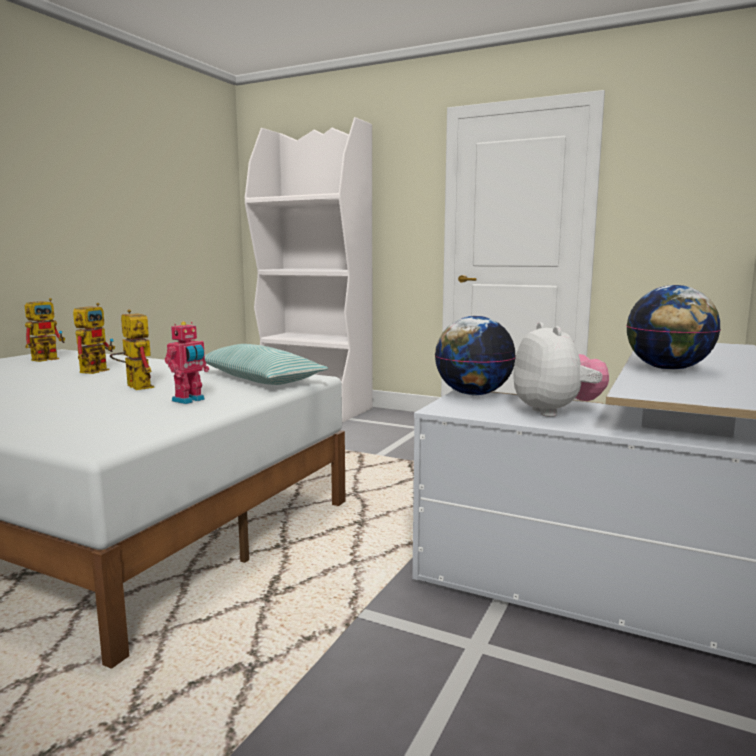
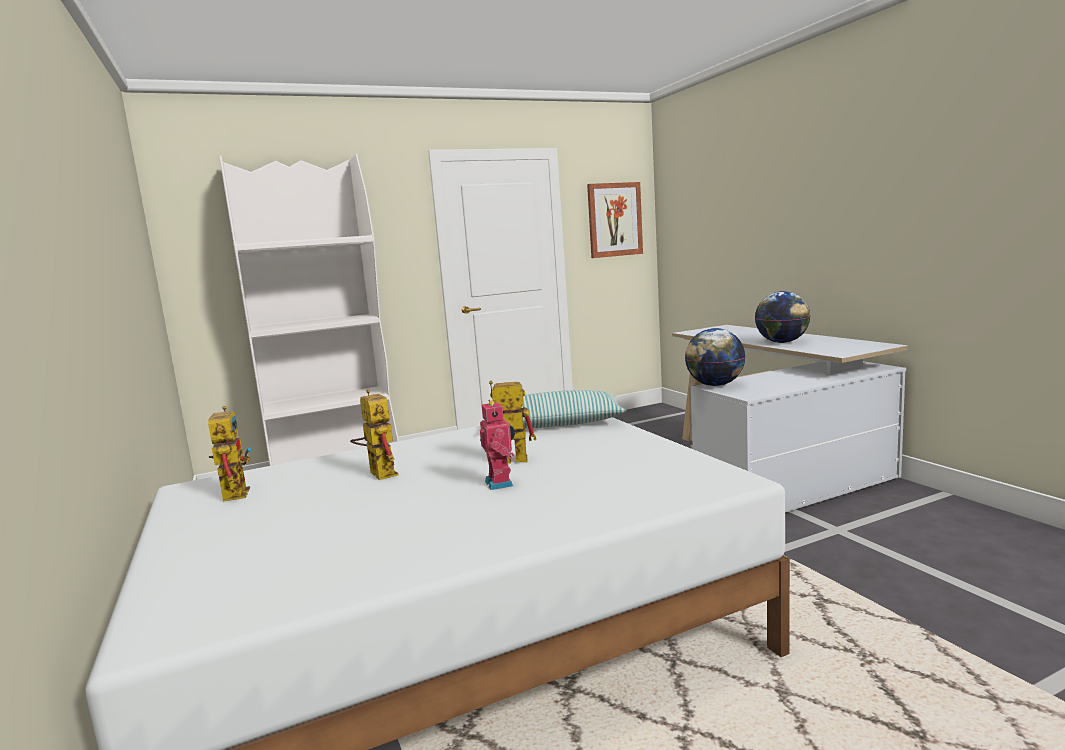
camera: 50 degrees left, 0 degrees up
(189, 400) = (607, 448): toy robot -> toy robot (501, 483)
(555, 412) = (782, 379): plush toy -> none
(683, 182) = (614, 220): none -> picture

